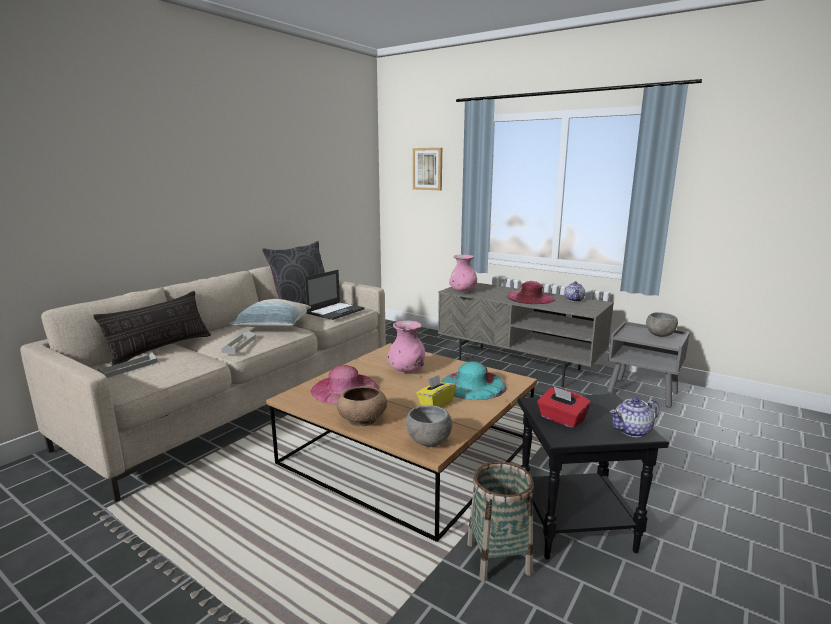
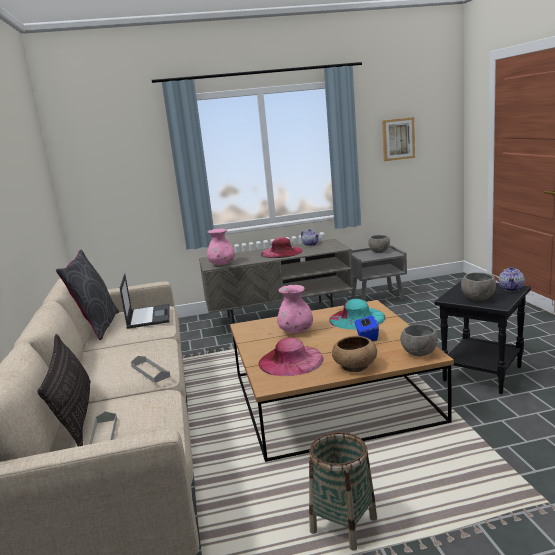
camera: 45 degrees left, 0 degrees up
(273, 326) = (128, 349): pillow -> none
(428, 169) = (120, 154): picture -> picture (398, 139)
(435, 403) = (366, 337): yellow tissue box -> blue tissue box
(498, 558) = (486, 408): basket -> basket (343, 525)
(561, 419) = (478, 299): red tissue box -> grey bowl

